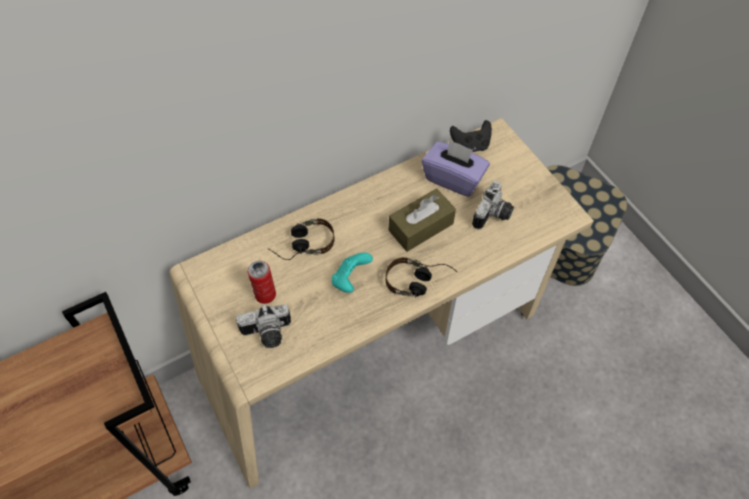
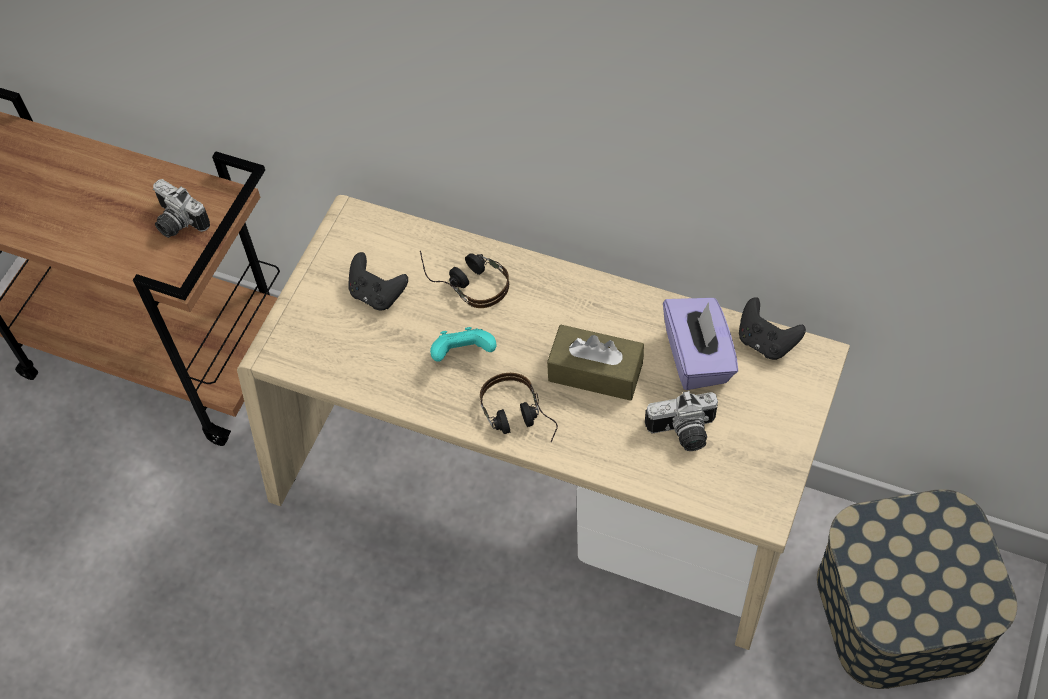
camera: 55 degrees right, 0 degrees up
(265, 295) = (377, 294): can -> black game controller
(267, 334) = (334, 330): camera -> camera (177, 223)

